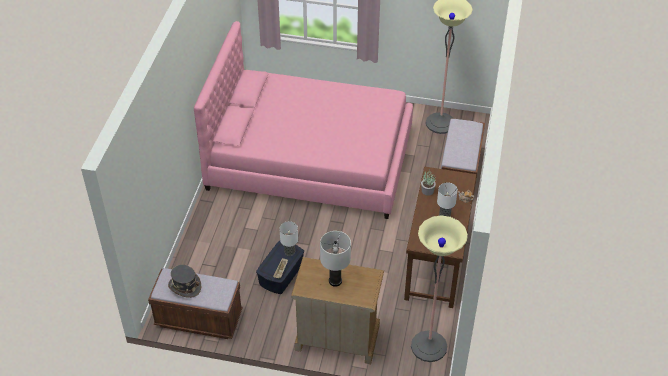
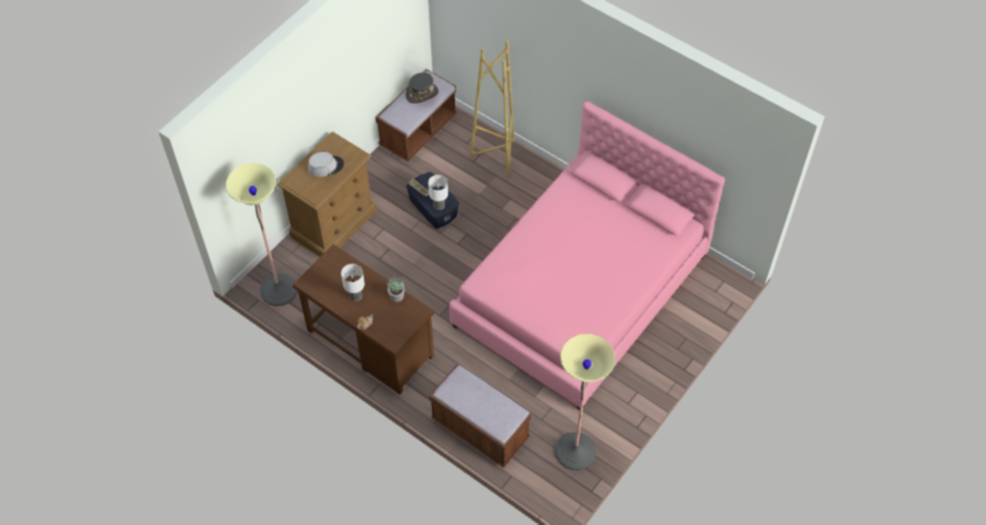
camera: 115 degrees right, 10 degrees up
(204, 251) = (497, 158): none -> yellow clothes rack
(335, 281) = (325, 166): white table lamp -> grey hat

